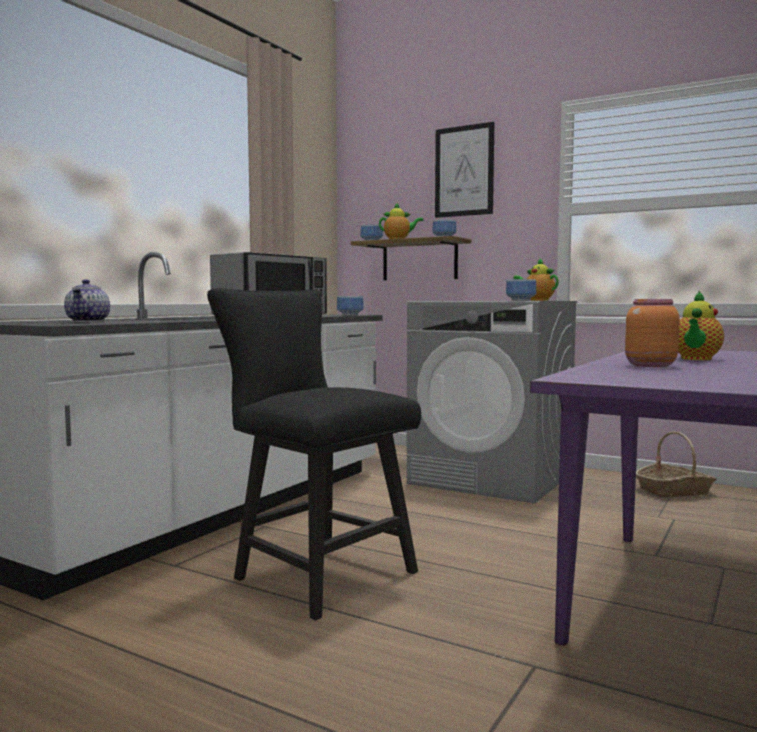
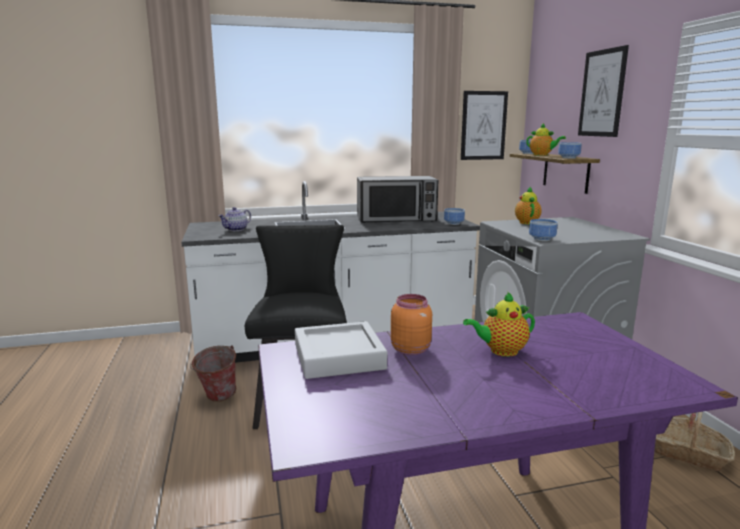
camera: 45 degrees right, 10 degrees up
(175, 616) = (217, 398): none -> bucket
(305, 209) = (483, 125): none -> picture
(537, 300) = (605, 233): teapot -> teapot (526, 222)
(630, 373) = (339, 356): none -> grey tray

